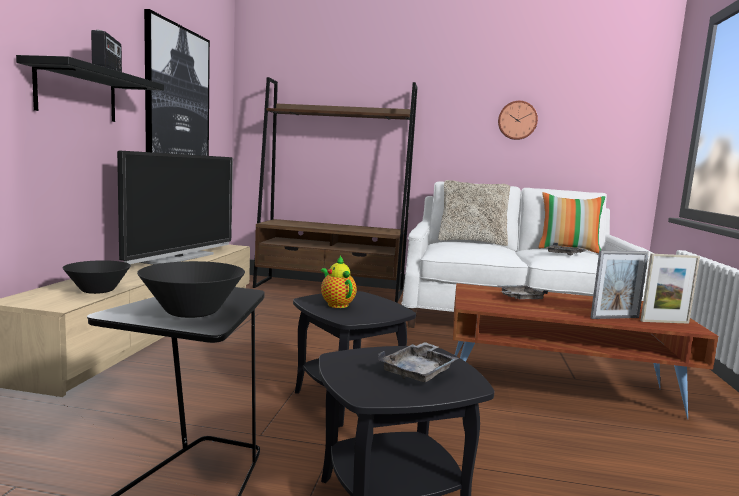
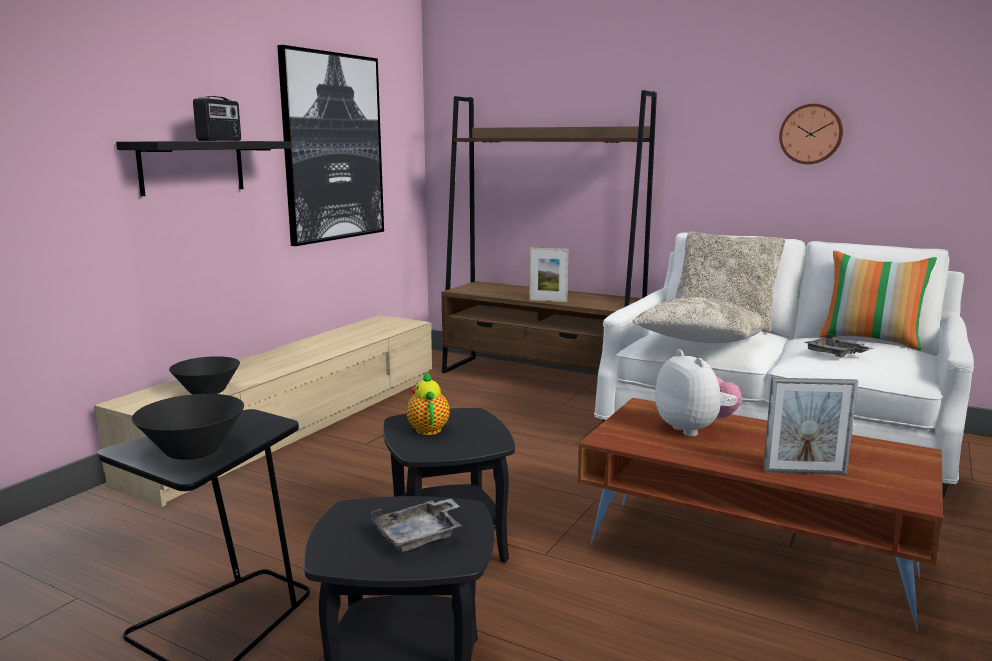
camera: 20 degrees right, 5 degrees up
(179, 258) = (329, 342): television -> none
(475, 249) = (700, 342): none -> beige pillow
(519, 298) = (694, 429): grey tray -> plush toy
(664, 322) = (881, 485): picture frame -> picture frame (548, 301)

